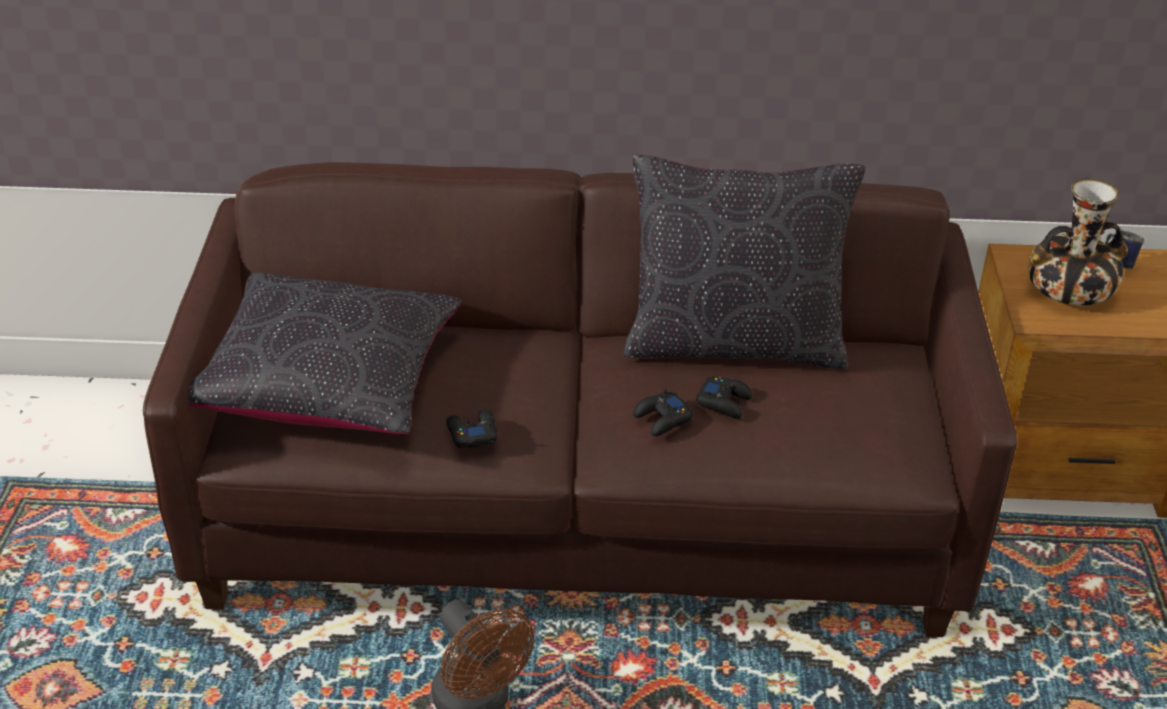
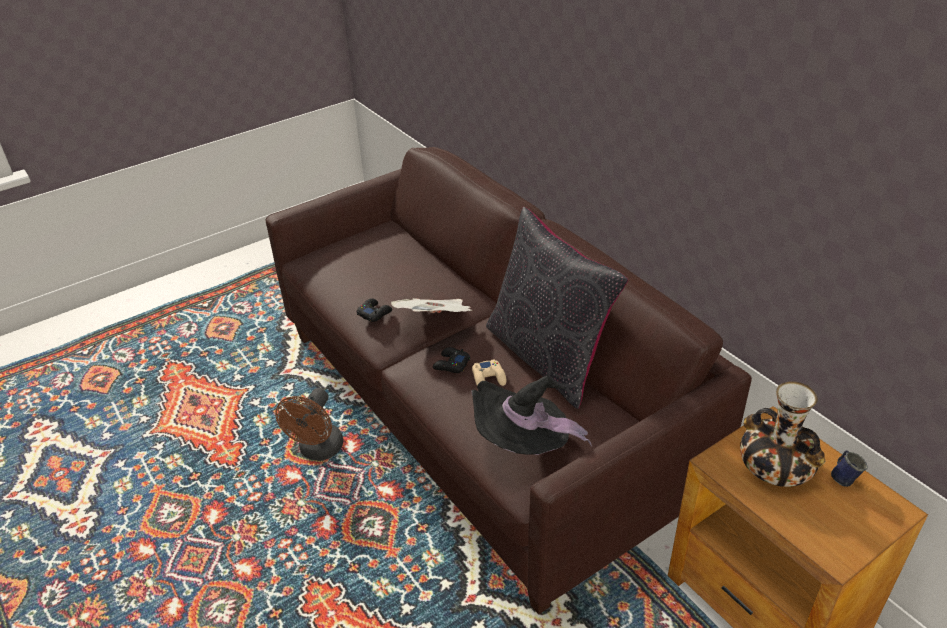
camera: 55 degrees right, 0 degrees up
(327, 381) = (366, 256): black pillow -> none
(558, 392) = (436, 322): none -> newspaper
(724, 402) = (489, 378): black game controller -> beige game controller
(858, 437) = (524, 444): none -> black hat

